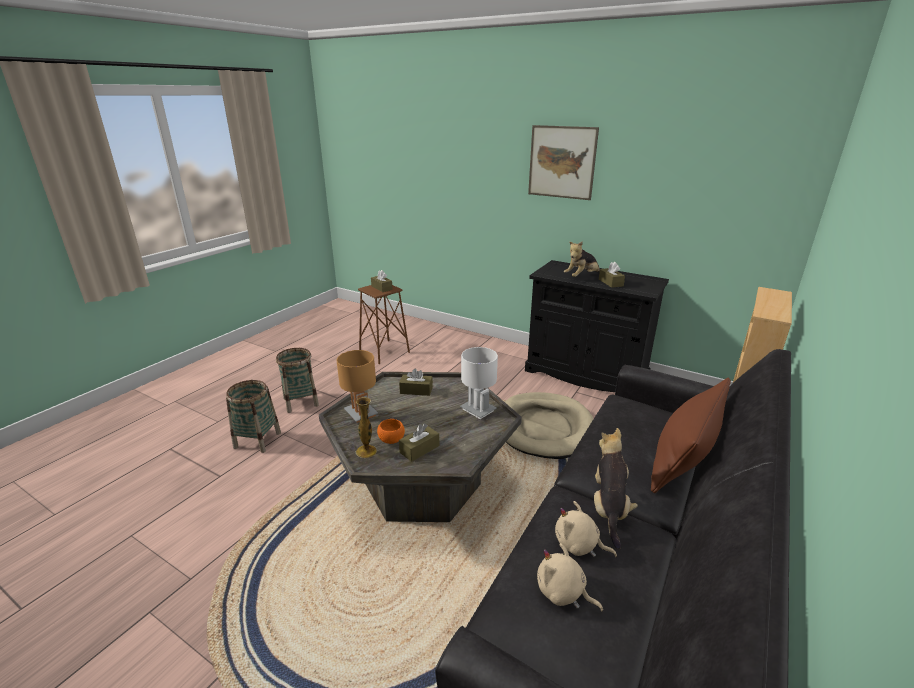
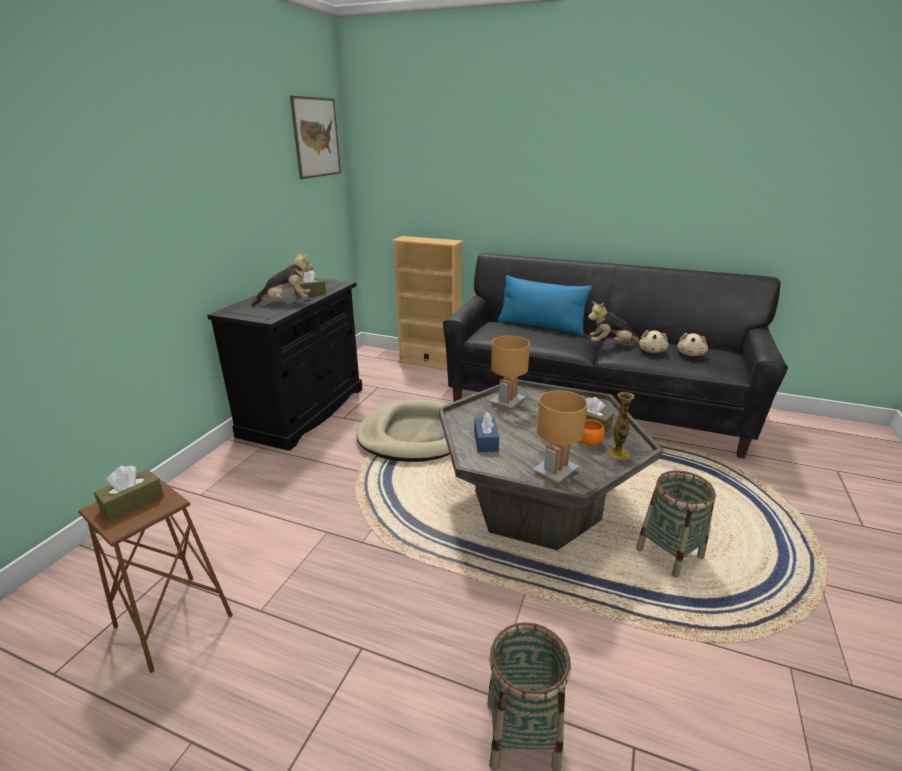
camera: 100 degrees left, 0 degrees up
(301, 402) = (380, 711): basket -> basket (669, 553)
(416, 390) = (486, 441): brown tissue box -> blue tissue box
(478, 410) = (508, 402): white table lamp -> brown table lamp
(562, 162) = (175, 173): picture -> picture (316, 137)
(581, 277) = (287, 302): plush toy -> plush toy turned 60 degrees counterclockwise
(683, 459) = (541, 326): brown pillow -> blue pillow

